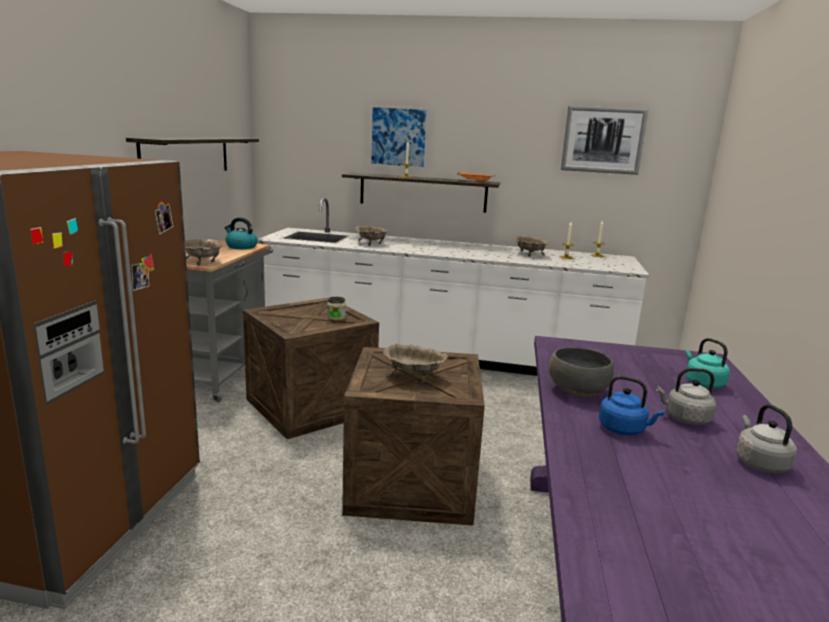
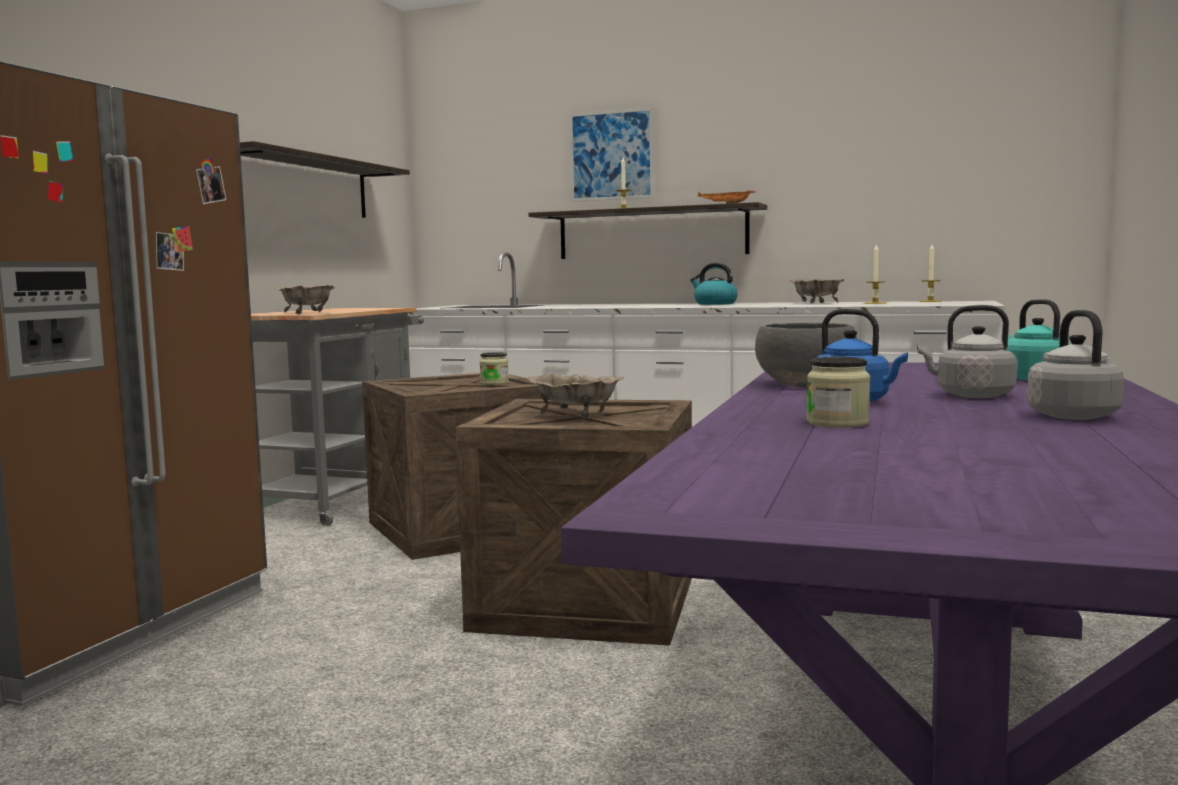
camera: 10 degrees right, 10 degrees down
(241, 247) = (373, 308): kettle -> kettle (714, 304)
(371, 243) = (571, 306): beige bowl -> none
(603, 140) = (921, 122): picture -> none
(635, 475) = (837, 423): none -> jar

